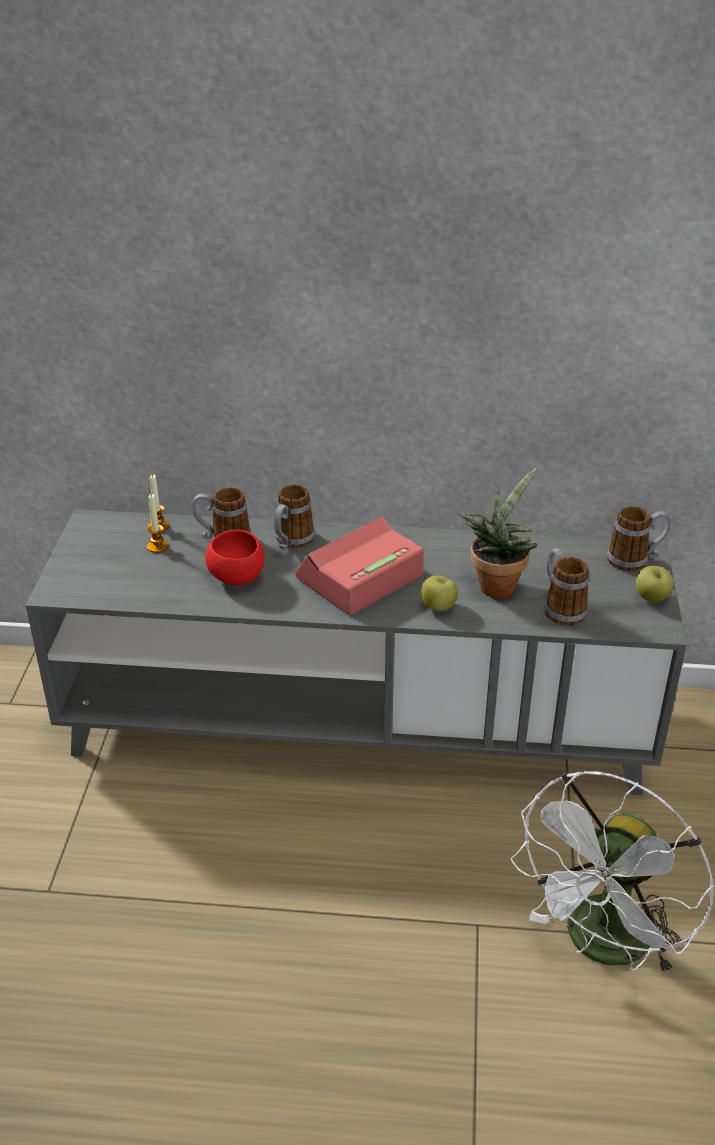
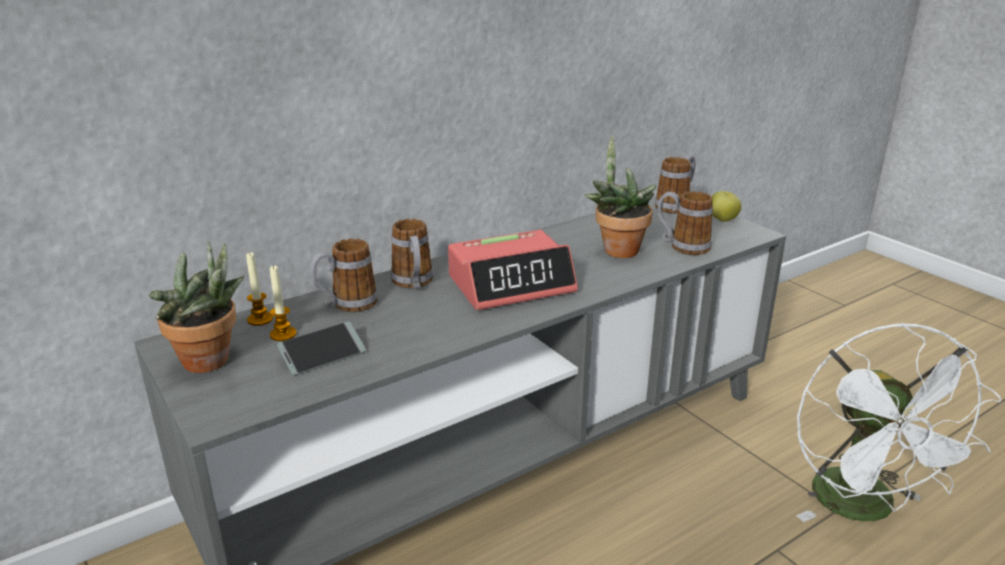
camera: 40 degrees left, 10 degrees down
(96, 549) = (212, 362): none -> potted plant
(160, 577) = (323, 355): none -> phone
(236, 577) = (403, 326): red bowl -> none
(359, 577) = (511, 284): alarm clock -> alarm clock turned 120 degrees counterclockwise
(438, 607) = (603, 278): apple -> none

